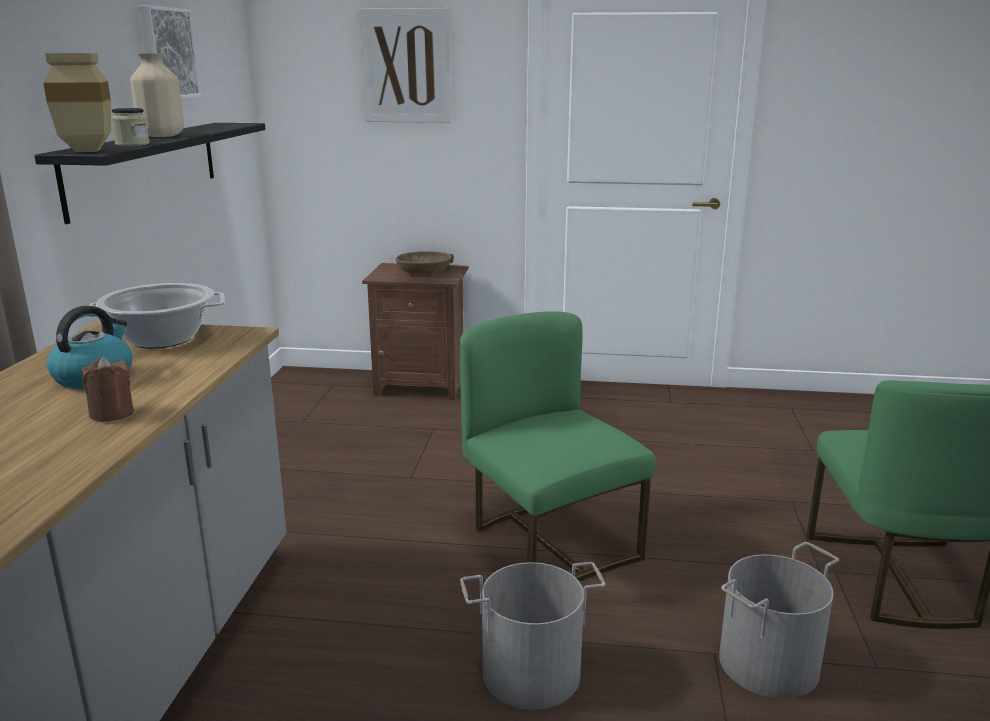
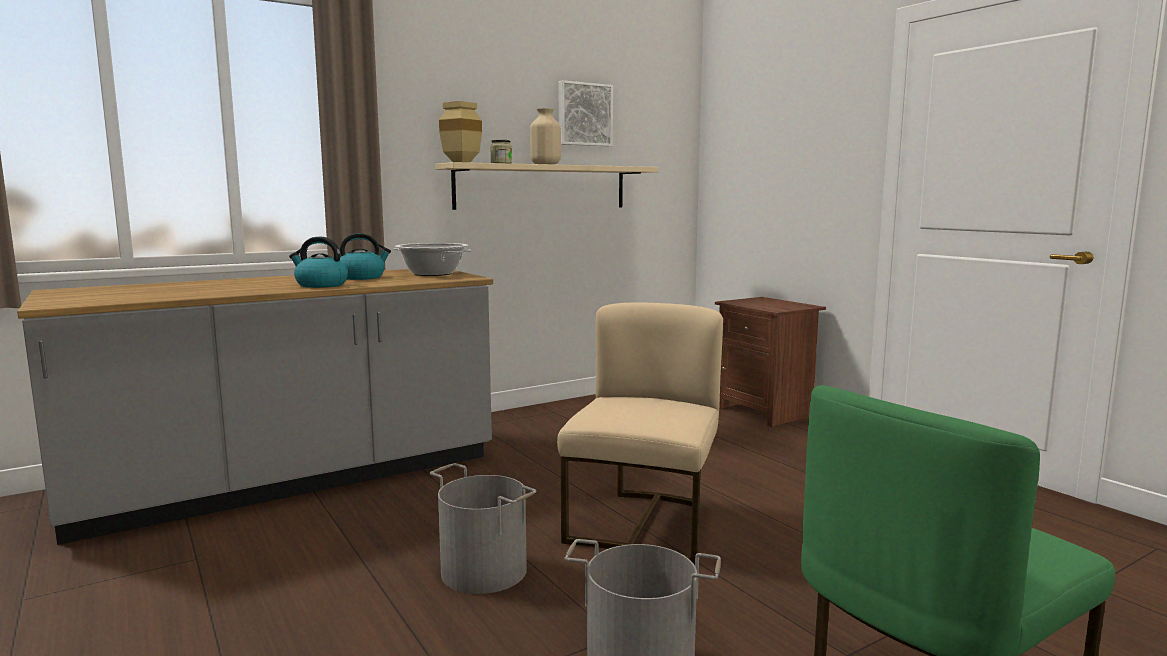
camera: 50 degrees right, 10 degrees down
(112, 414) = (320, 285): brown candle -> kettle
(145, 166) = (542, 187): black shelf -> beige shelf
(406, 66) = (793, 122): picture -> none
(424, 270) = (778, 303): brown bowl -> none
(548, 546) = (644, 524): green chair -> beige chair

